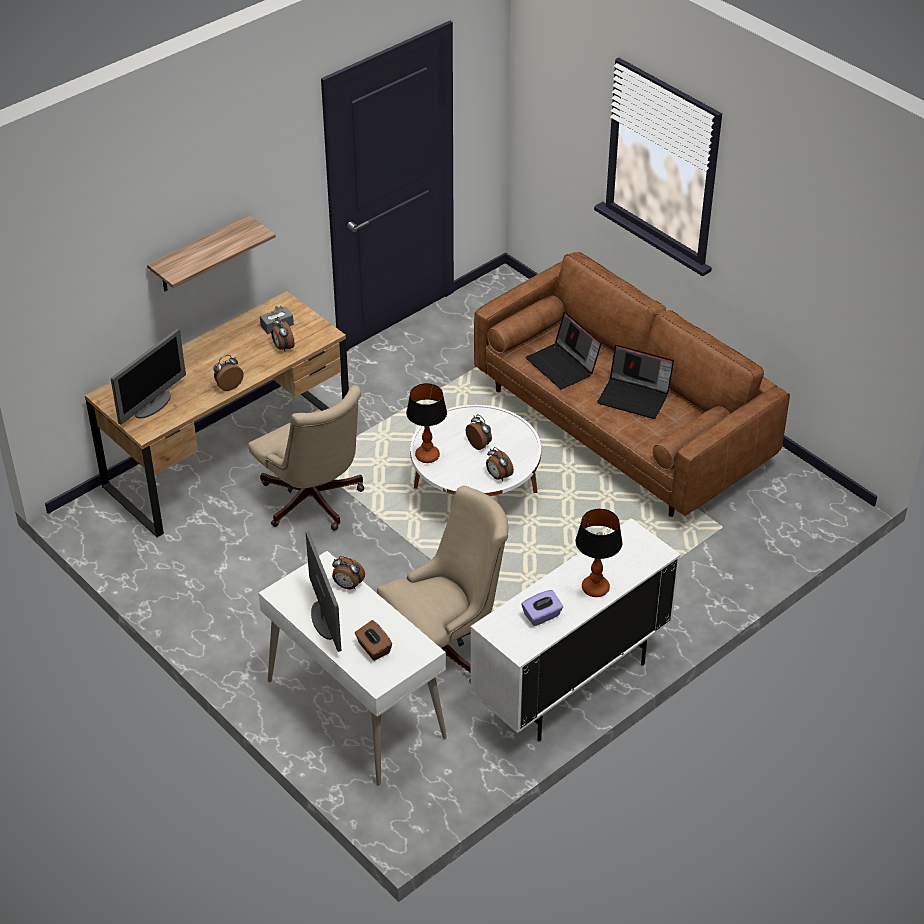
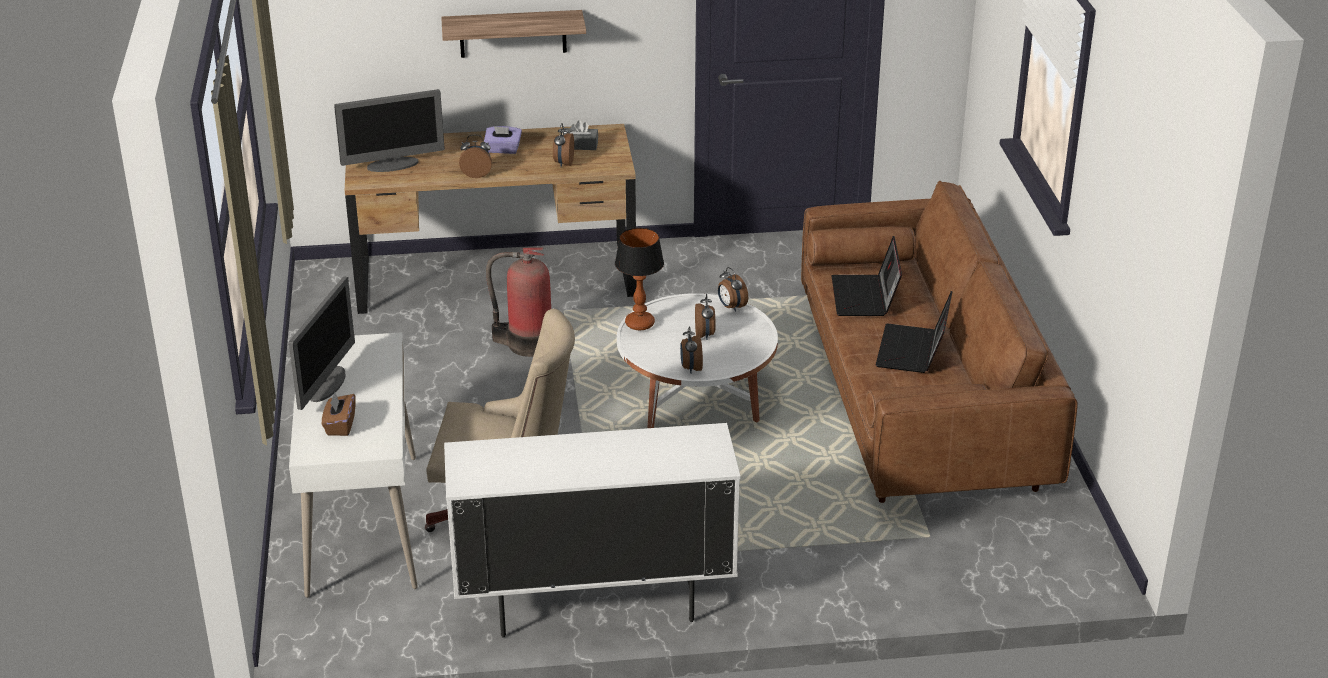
camera: 35 degrees right, 10 degrees down
(314, 504) = (526, 344): beige office chair -> fire extinguisher
(347, 586) = (383, 367): alarm clock -> alarm clock (731, 307)
(542, 616) = (524, 465): purple tissue box -> purple tissue box (503, 150)
(596, 588) = (609, 466): table lamp -> none
(635, 397) = (913, 351): laptop -> laptop turned 45 degrees clockwise

